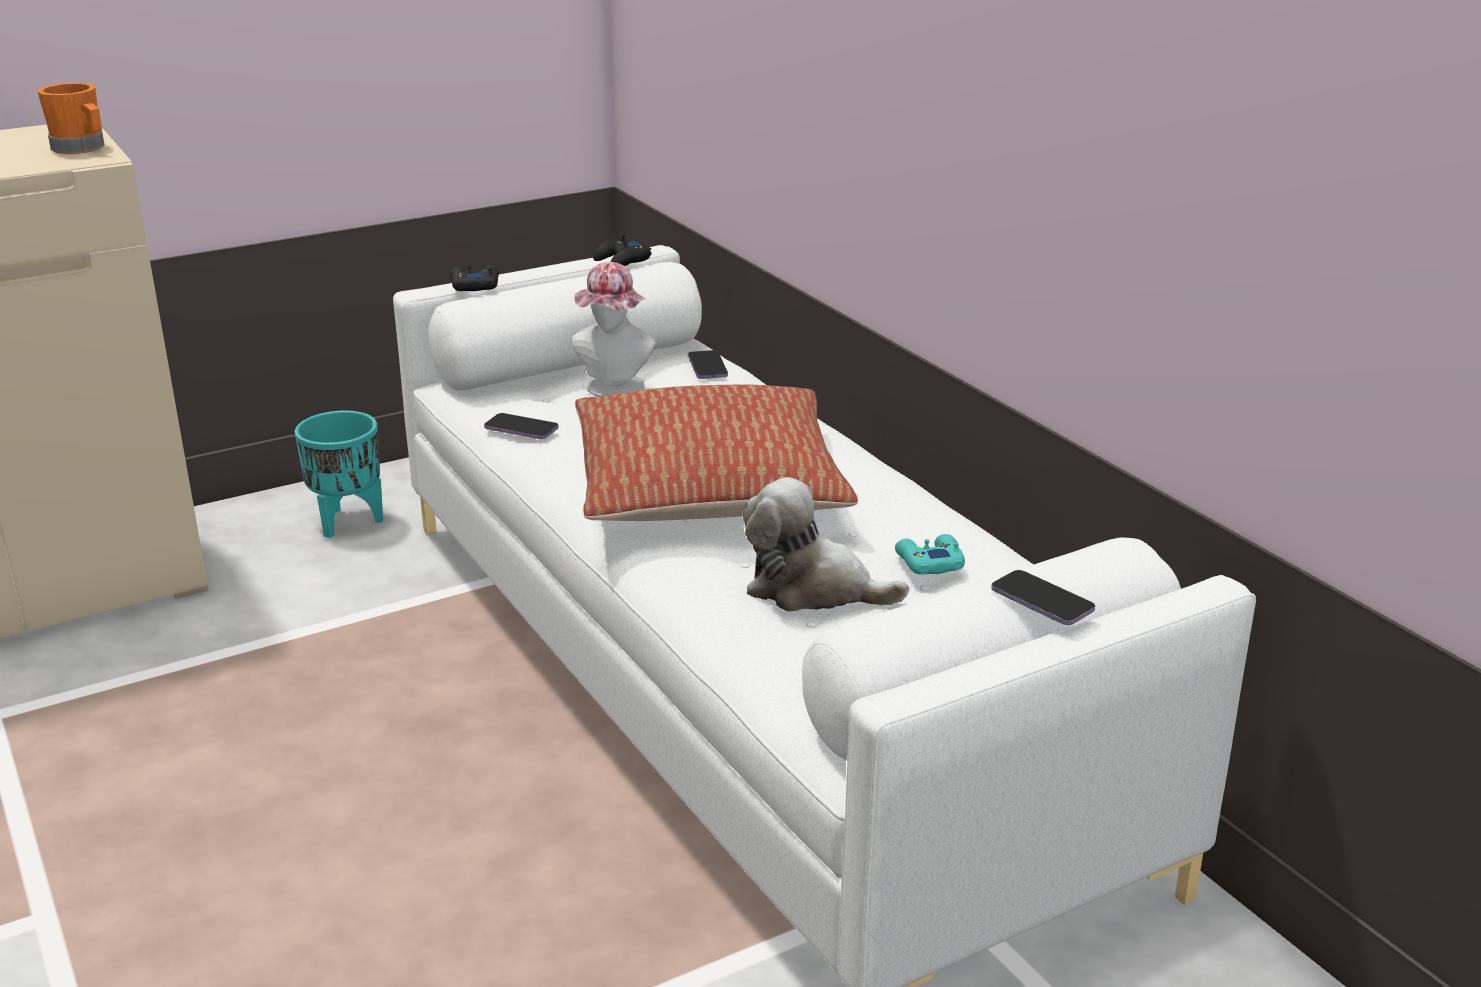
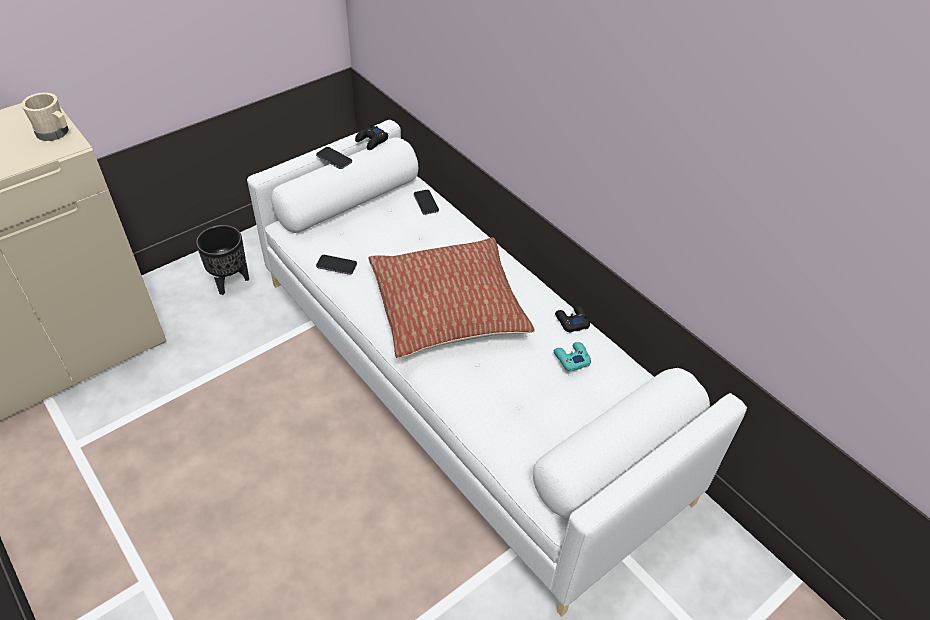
camera: 10 degrees left, 20 degrees up
(82, 148) = (55, 133): orange mug -> beige mug
(347, 522) = (229, 282): turquoise planter -> black planter
(474, 286) = (294, 171): black game controller -> black game controller (571, 321)
(614, 390) = (379, 227): hat -> none
(812, 589) = (516, 385): plush toy -> none
(1042, 601) = (650, 430): phone -> phone (334, 159)

